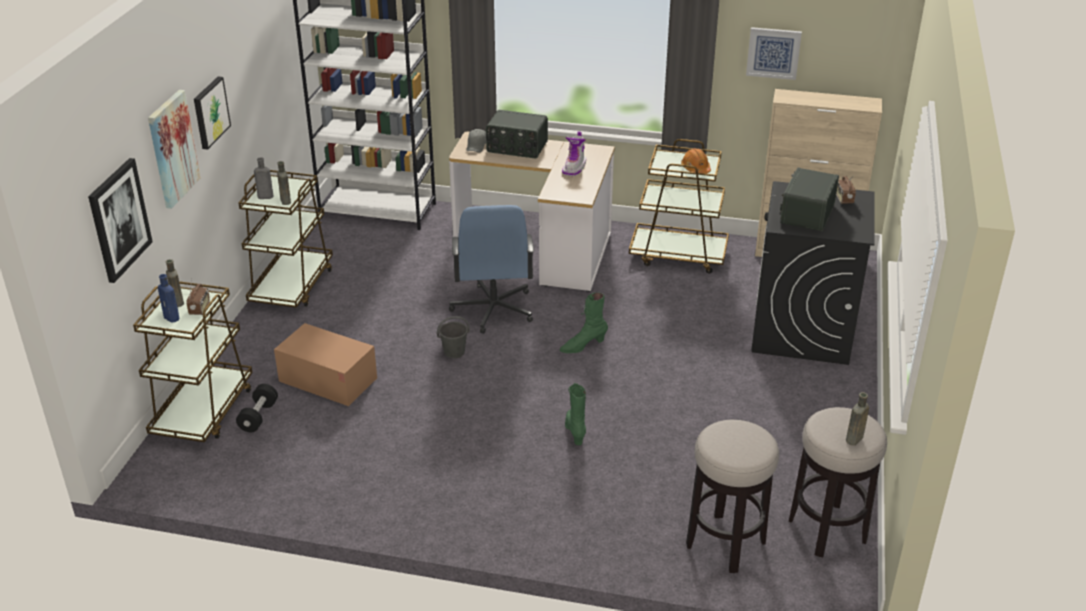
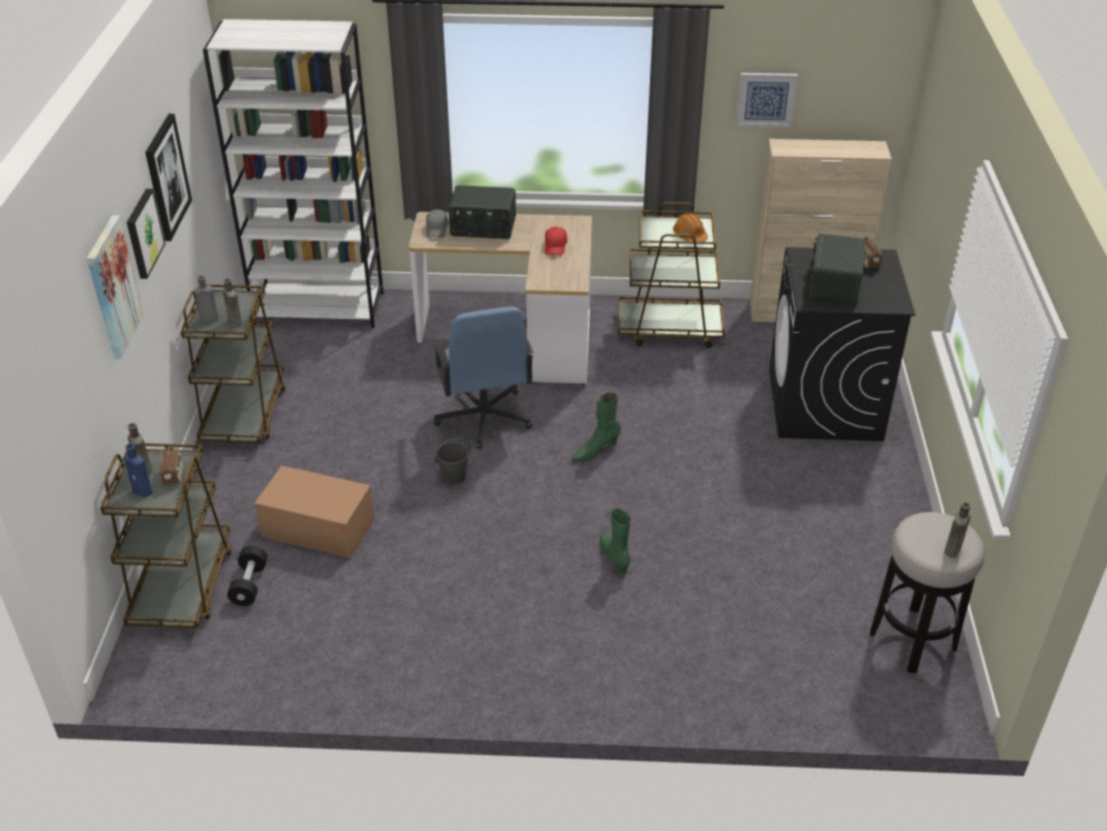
camera: 10 degrees left, 5 degrees up
(119, 219) = (72, 388): picture -> picture (166, 177)
(574, 168) = (555, 247): boot -> red cap
(725, 543) = (811, 671): stool -> none

